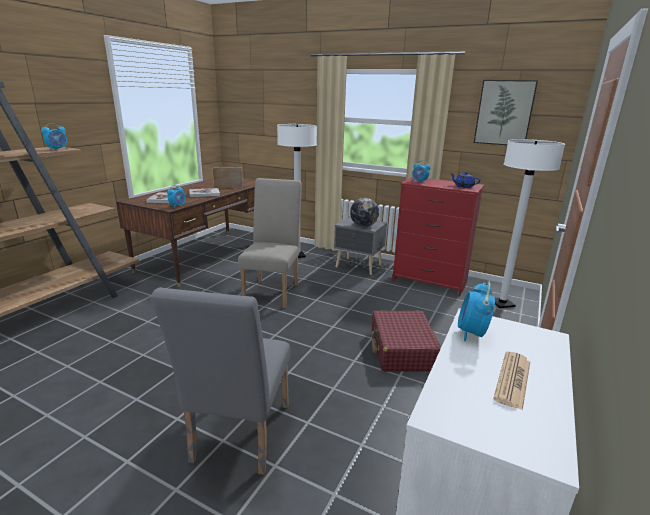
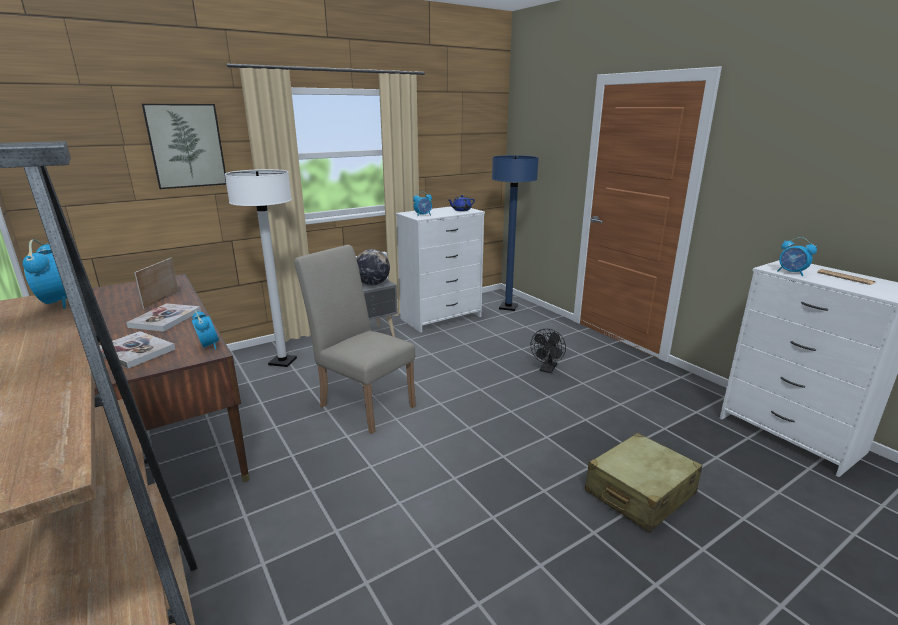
camera: 60 degrees left, 0 degrees up
(238, 438) = (639, 493): grey chair -> beige suitcase
(402, 350) = (547, 369): red suitcase -> black fan
(429, 281) = (441, 318): red dresser -> white dresser
(502, 303) = (508, 307): white floor lamp -> blue floor lamp
(504, 113) = (456, 133): picture -> picture (186, 146)

